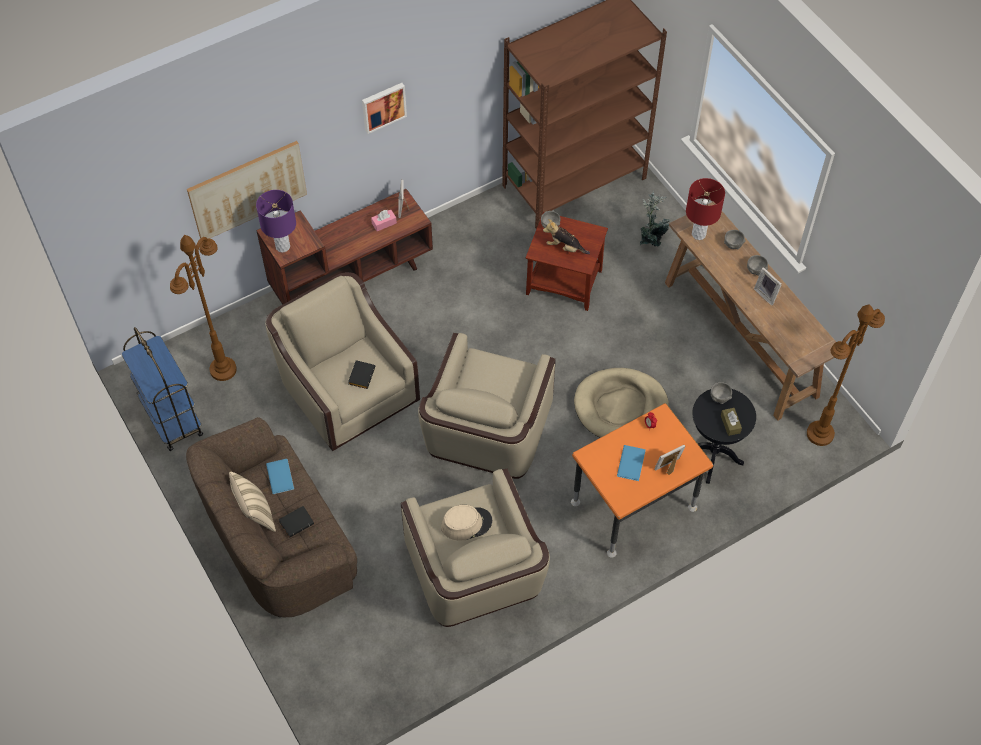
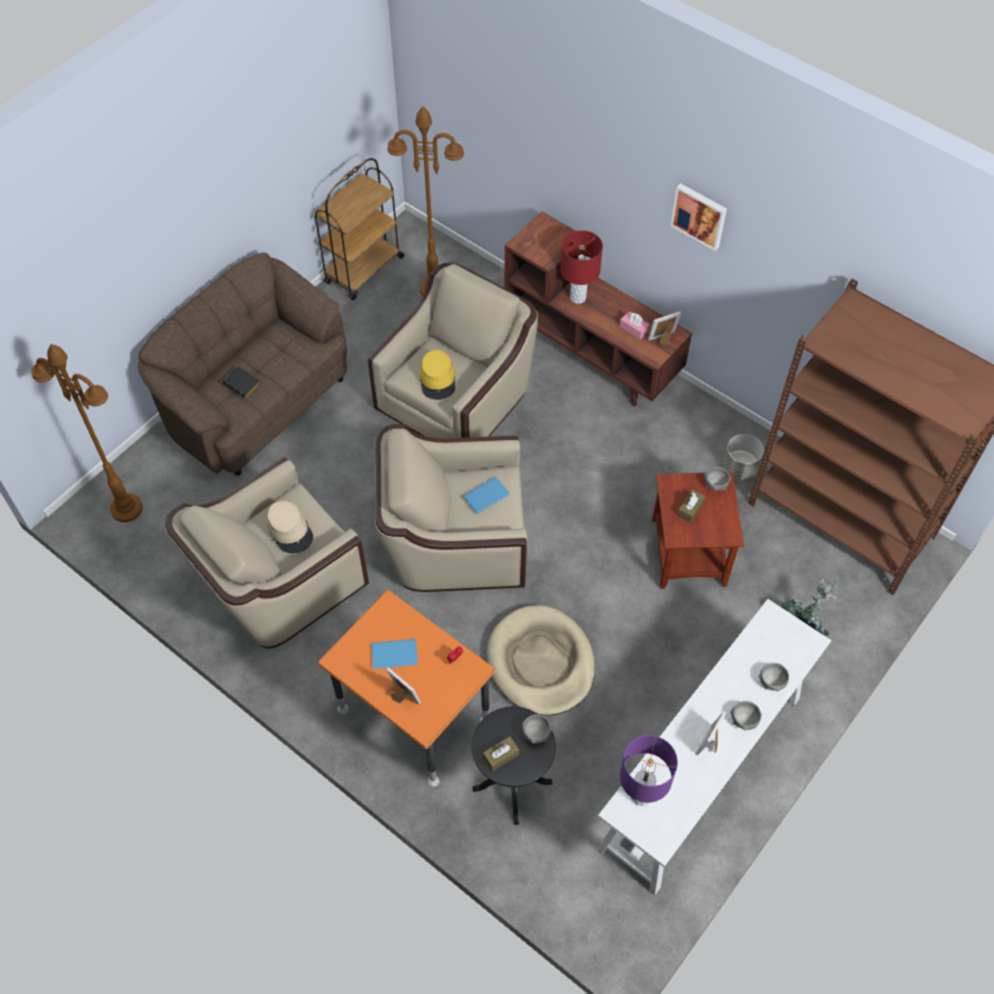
camera: 70 degrees right, 0 degrees up
(171, 418) = (363, 271): blue cart -> brown cart
(247, 190) = (548, 161): picture -> none
(255, 514) = (242, 349): beige pillow -> none
(281, 475) = (292, 353): blue book -> blue book (487, 496)
(283, 246) = (531, 238): purple table lamp -> purple table lamp (641, 796)
(361, 375) = (438, 379): black book -> yellow hat
(504, 223) = (740, 467): none -> grey planter
(565, 247) = (690, 509): plush toy -> brown tissue box
(698, 234) = (766, 637): red table lamp -> red table lamp (577, 297)
(740, 339) = (700, 773): brown console table -> white console table
(820, 433) = (599, 910): brown floor lamp -> brown floor lamp (127, 509)

